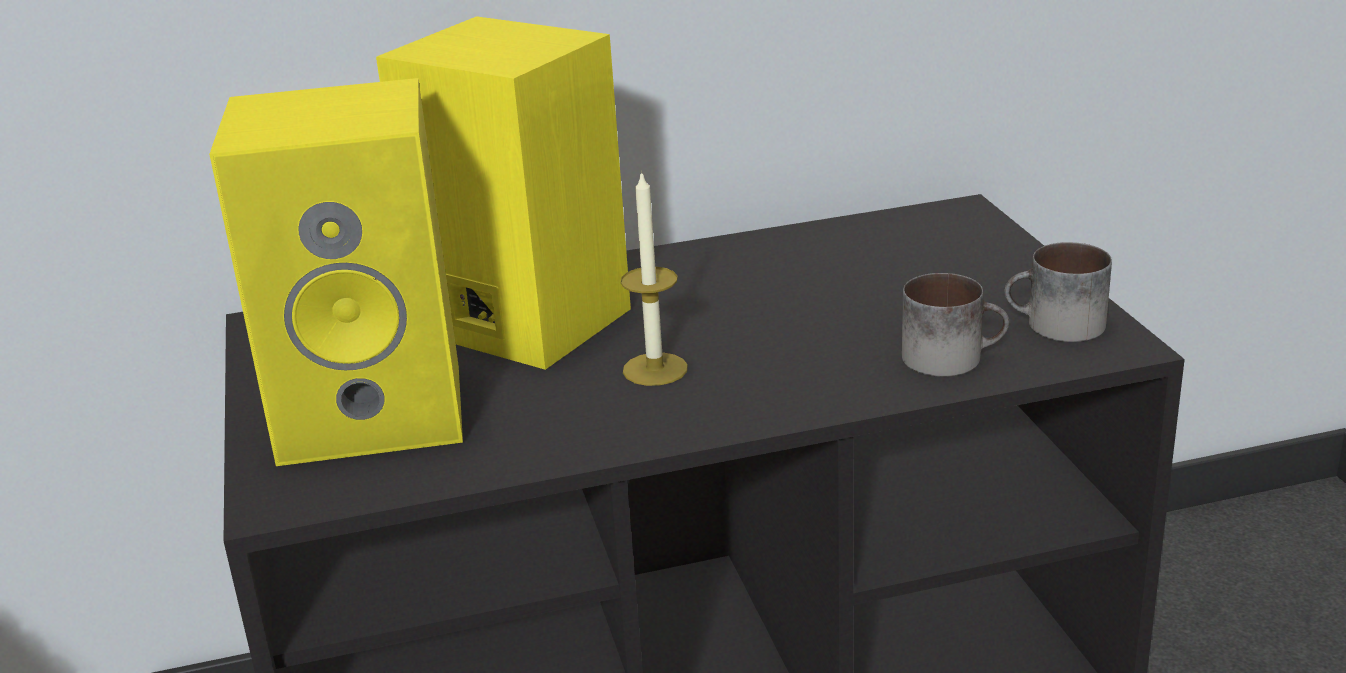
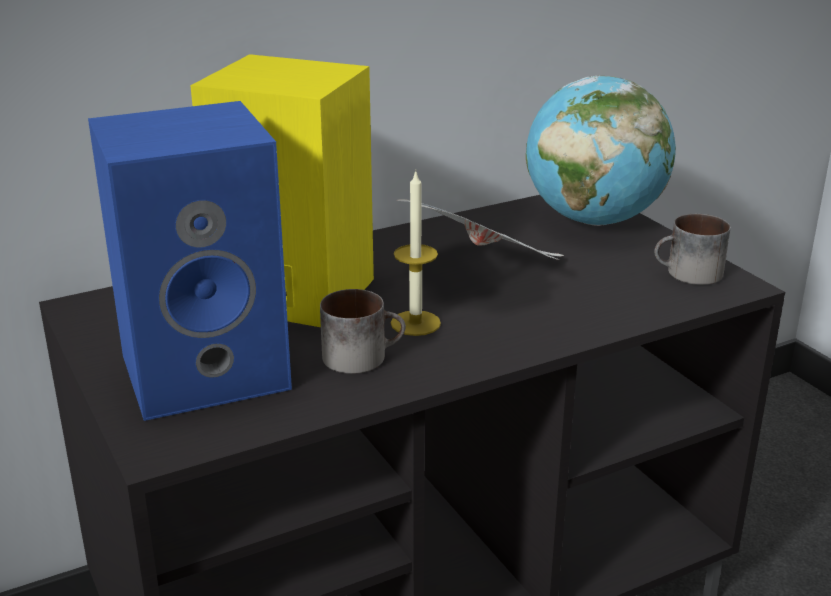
camera: 15 degrees left, 0 degrees up
(377, 410) = (208, 369): yellow speaker -> blue speaker
(779, 308) = (485, 272): none -> newspaper
(952, 356) = (628, 300): mug -> mug (362, 356)
(963, 244) = (594, 220): none -> globe

